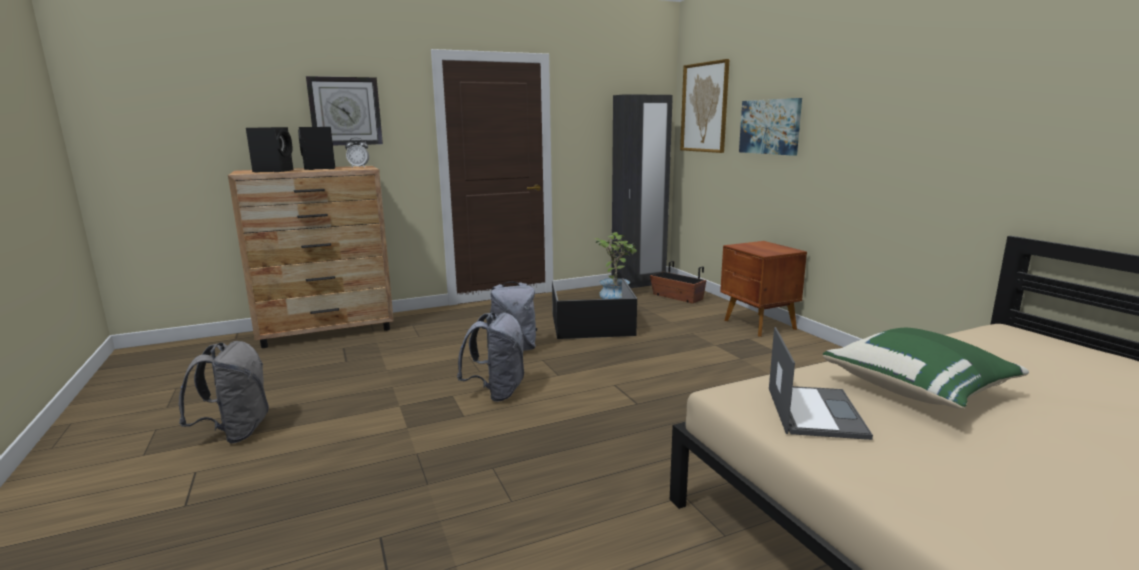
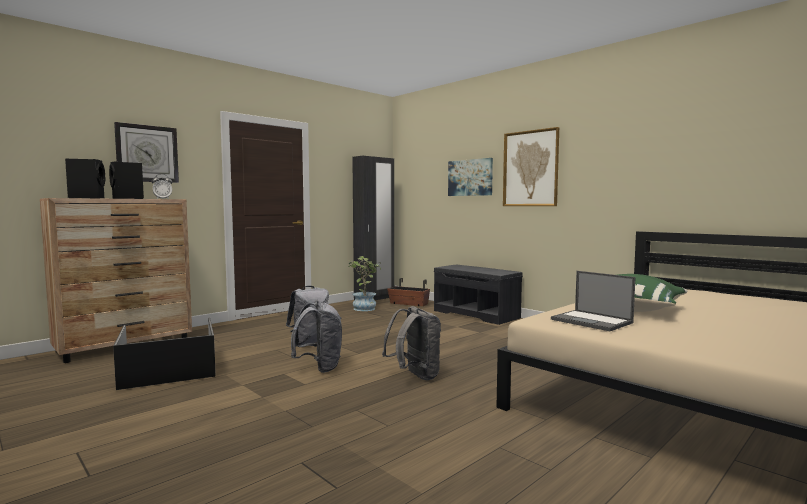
camera: 20 degrees left, 10 degrees down
(236, 432) = (95, 421): grey backpack -> grey backpack (415, 376)
(593, 324) = (360, 323): black storage box -> black storage box (170, 369)
(704, 107) = (417, 167): picture -> picture (530, 168)
(759, 325) = (477, 314): brown nightstand -> grey bench
(814, 411) = (592, 321): laptop -> laptop turned 150 degrees clockwise

